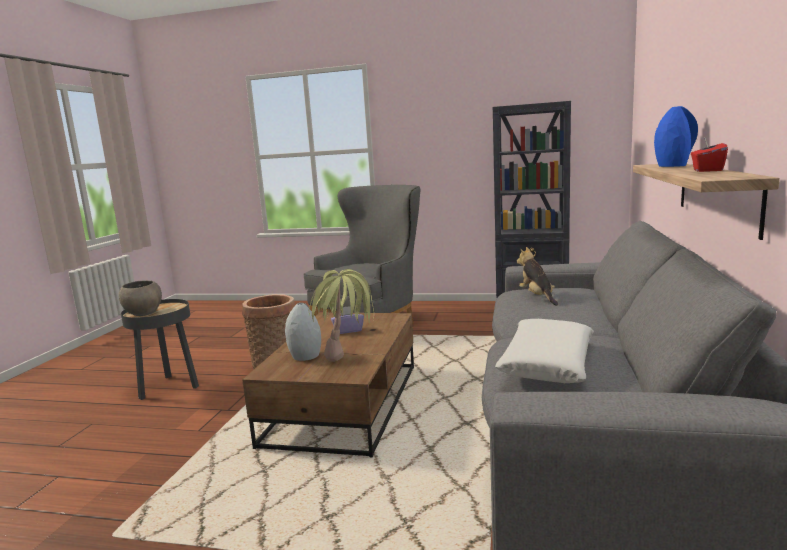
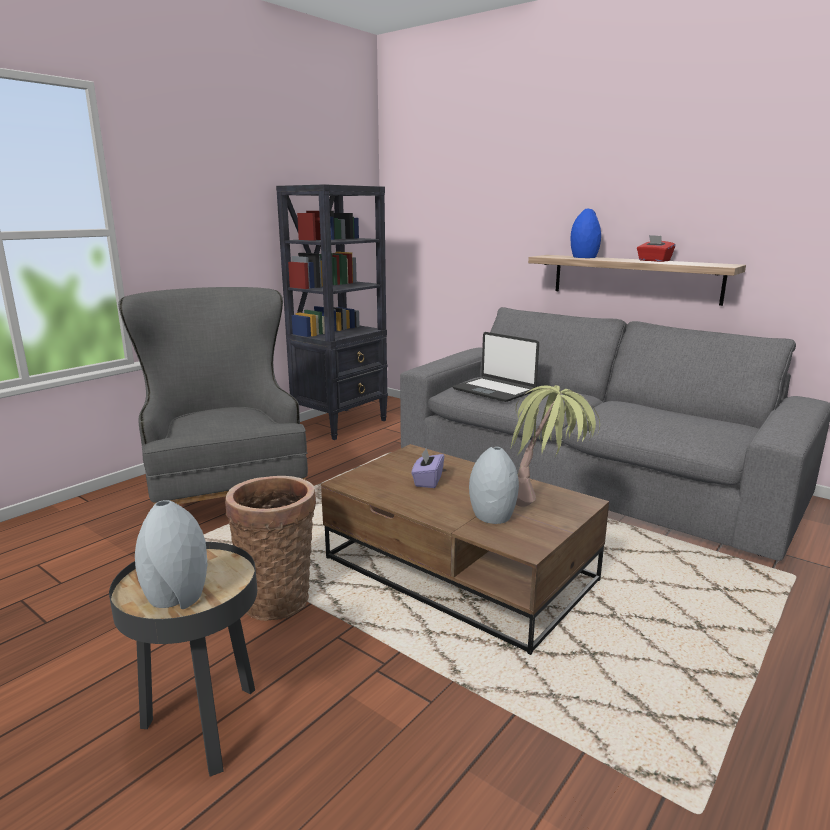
camera: 65 degrees left, 5 degrees up
(143, 313) = (178, 598): grey bowl -> grey vase
(537, 297) = (494, 390): plush toy -> laptop
(547, 363) = (665, 424): white pillow -> none

